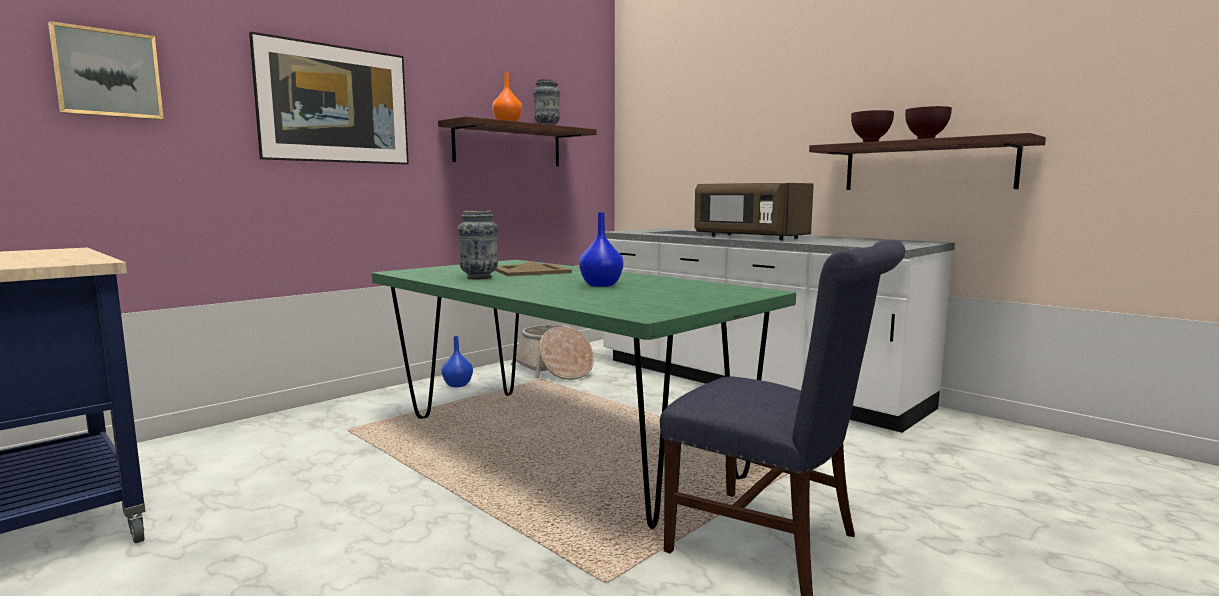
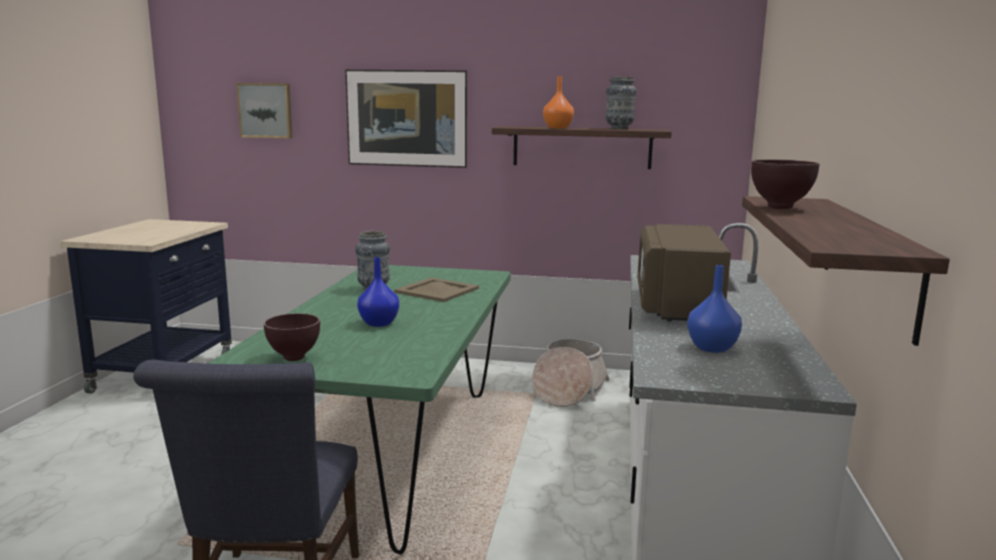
camera: 55 degrees right, 5 degrees up
(457, 385) = (475, 373): blue vase -> blue vase (711, 348)
(924, 140) = (812, 220): brown bowl -> brown bowl (294, 358)

